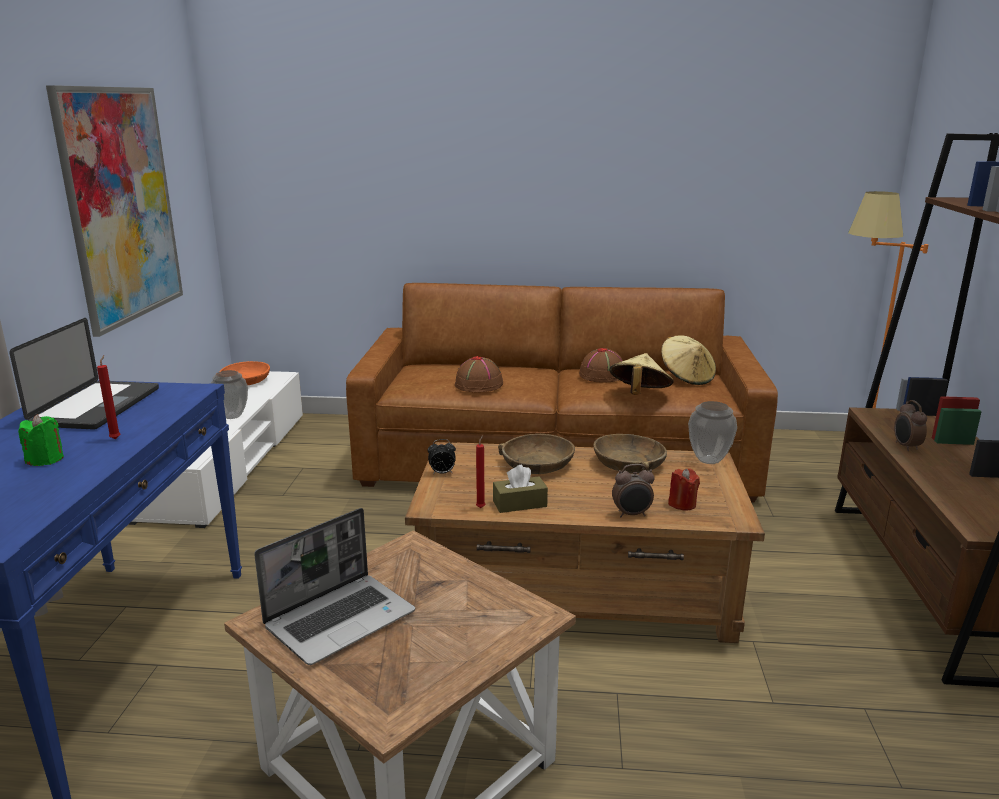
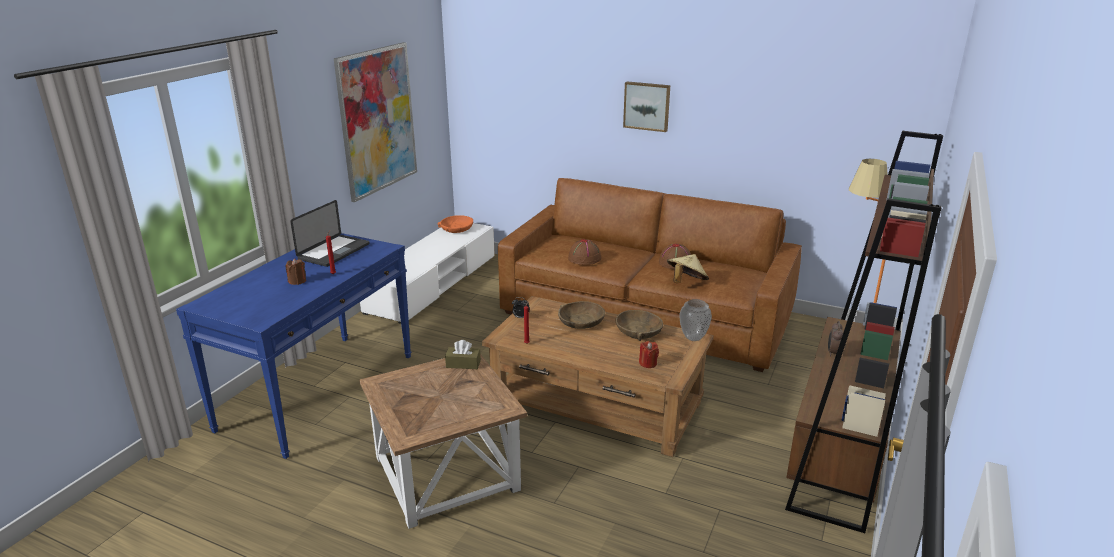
camera: 20 degrees right, 5 degrees up
(45, 459) = (297, 281): green candle -> brown candle
(231, 416) = (436, 255): vase -> none
(341, 619) = (412, 389): laptop -> none
(519, 504) = (551, 345): brown tissue box -> brown tissue box (463, 364)
(520, 172) = (647, 106): none -> picture
(632, 514) = (611, 364): alarm clock -> none
(686, 377) = (734, 274): beige hat -> none

